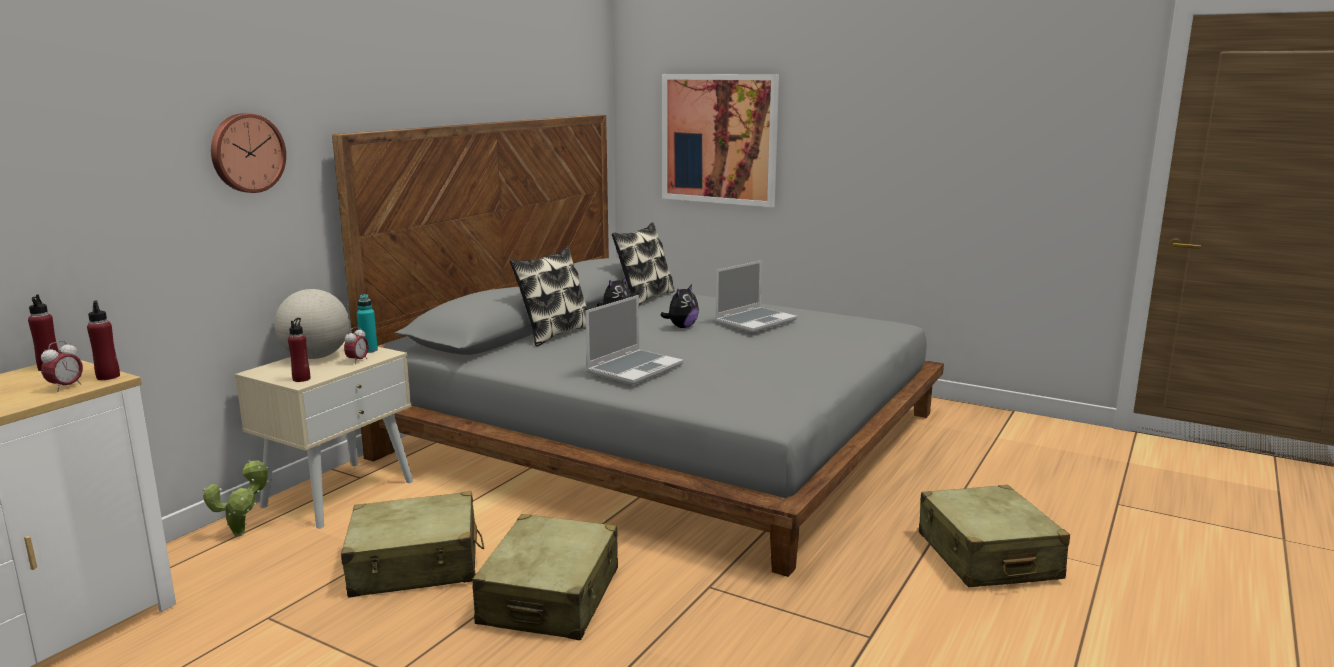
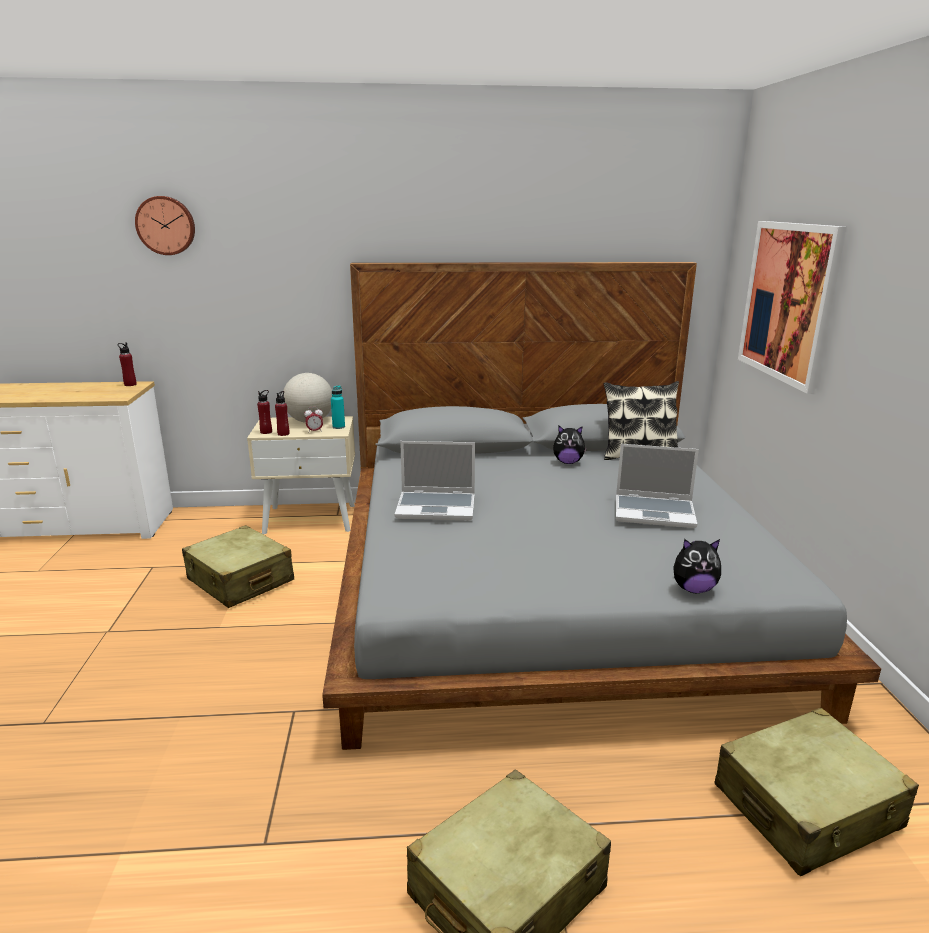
camera: 55 degrees right, 5 degrees up
(66, 387) = (99, 396): alarm clock -> none
(108, 376) = (122, 396): red bottle -> red bottle (283, 434)
(243, 532) = (240, 517): potted plant -> none
(246, 153) = (282, 271): wall clock -> wall clock (166, 225)
(550, 597) = (231, 645): beige suitcase -> beige suitcase (807, 807)
(554, 334) = (487, 458): pillow -> none
(681, 327) = (581, 490): plush toy -> plush toy (693, 589)

